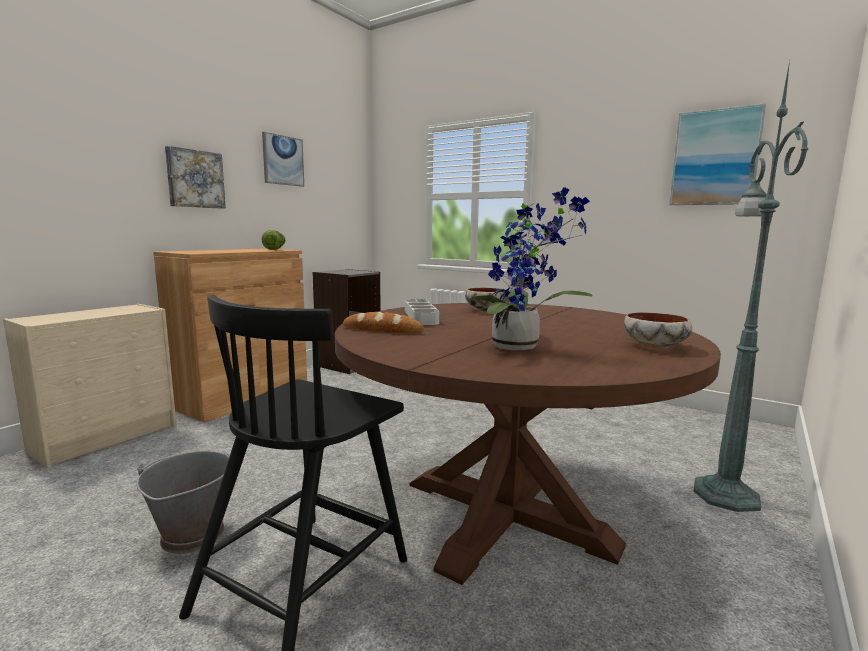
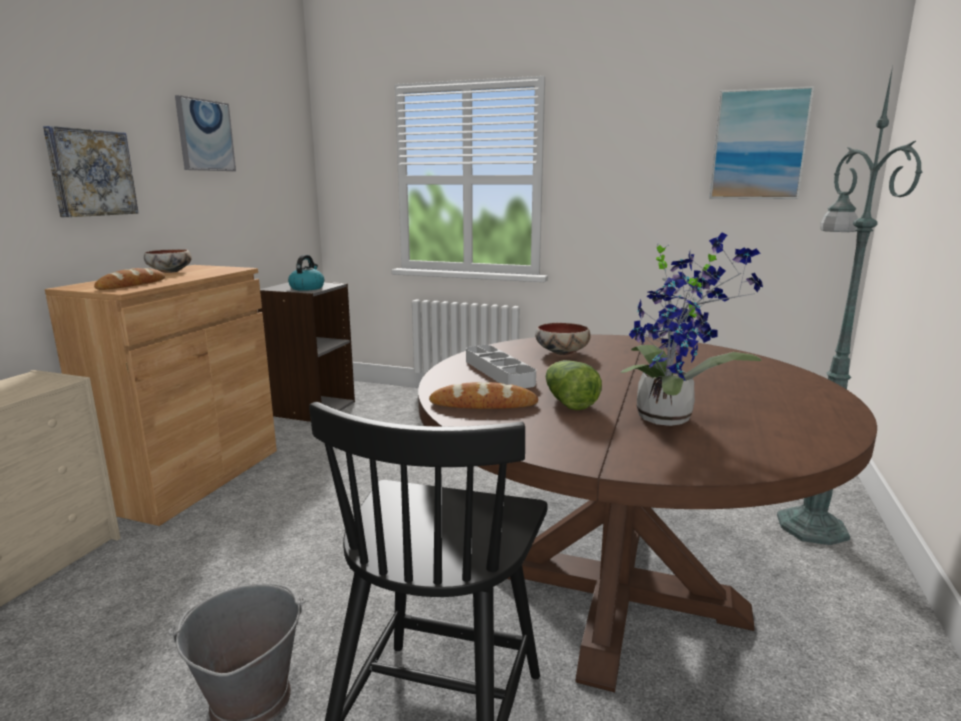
camera: 15 degrees left, 5 degrees up
(206, 251) = (132, 284): none -> bread
(274, 249) = (216, 268): lettuce -> lettuce (568, 402)
(348, 272) = (307, 288): none -> kettle
(655, 346) = (797, 399): bowl -> bowl (170, 272)

